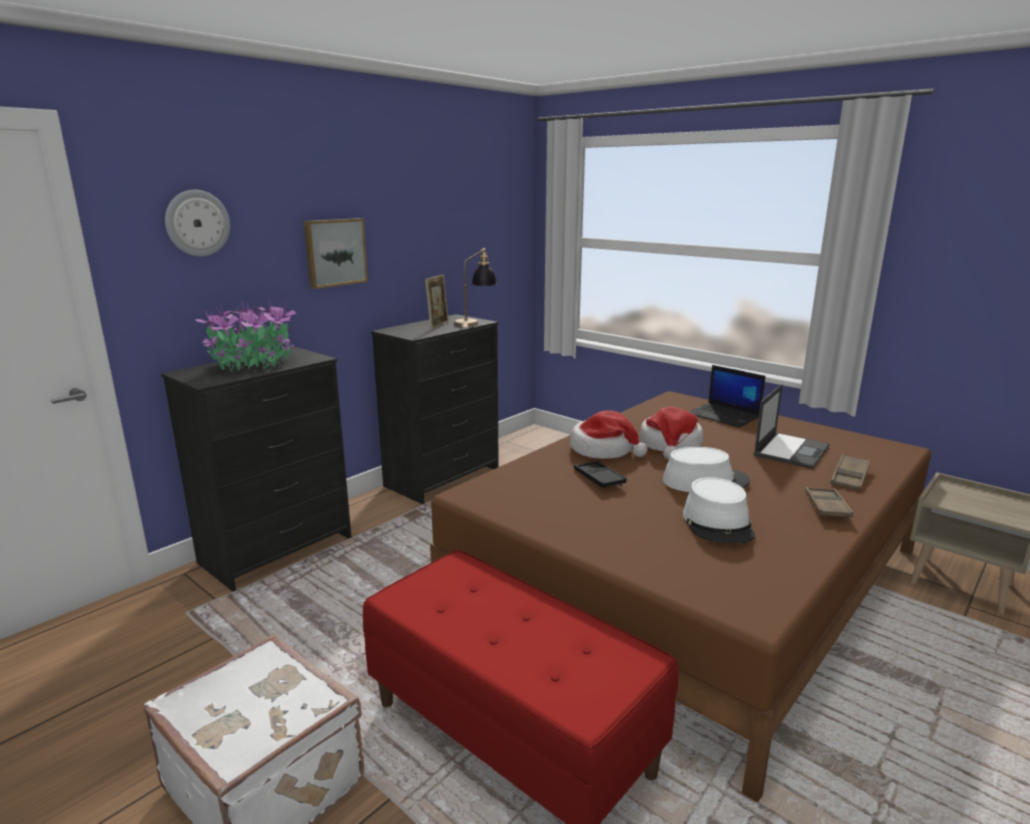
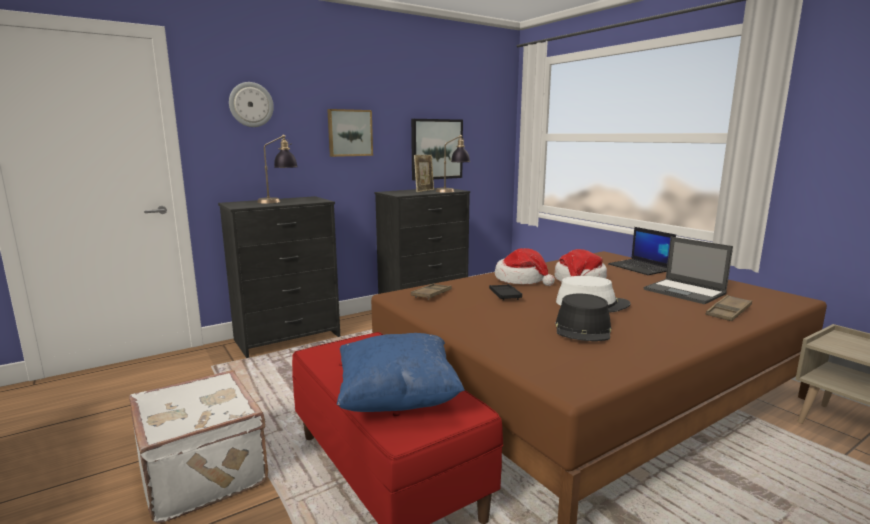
camera: 15 degrees right, 5 degrees down
(254, 364) = (278, 201): potted plant -> table lamp
(444, 264) = (436, 149): none -> picture
(546, 656) = (397, 399): none -> blue pillow
(718, 523) = (583, 329): white hat -> black hat
(791, 450) = (685, 292): laptop -> laptop turned 90 degrees clockwise
(826, 507) = (691, 328): brown tray -> brown tray (431, 294)

